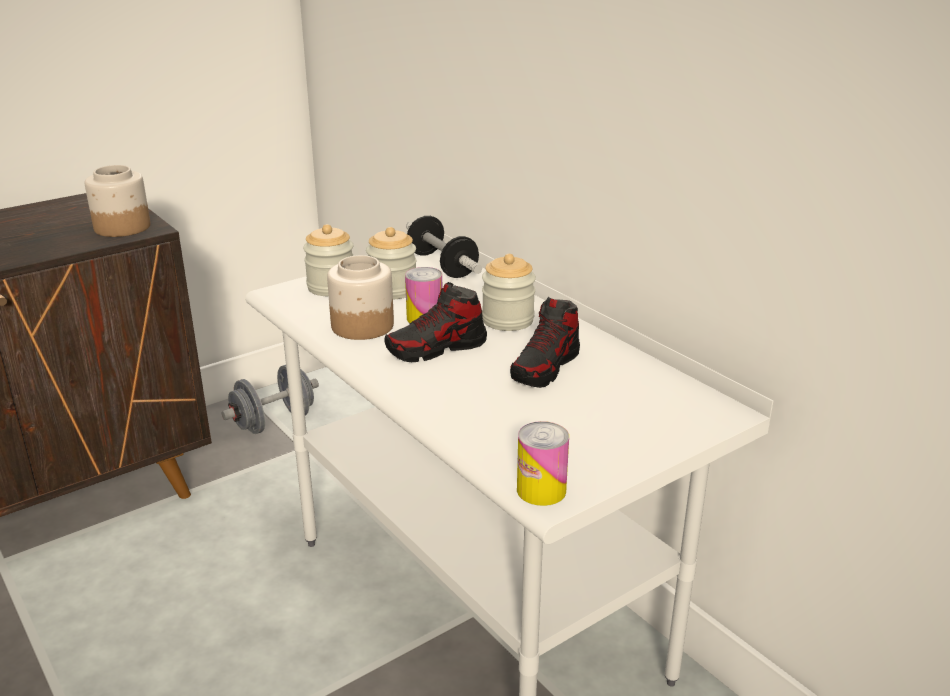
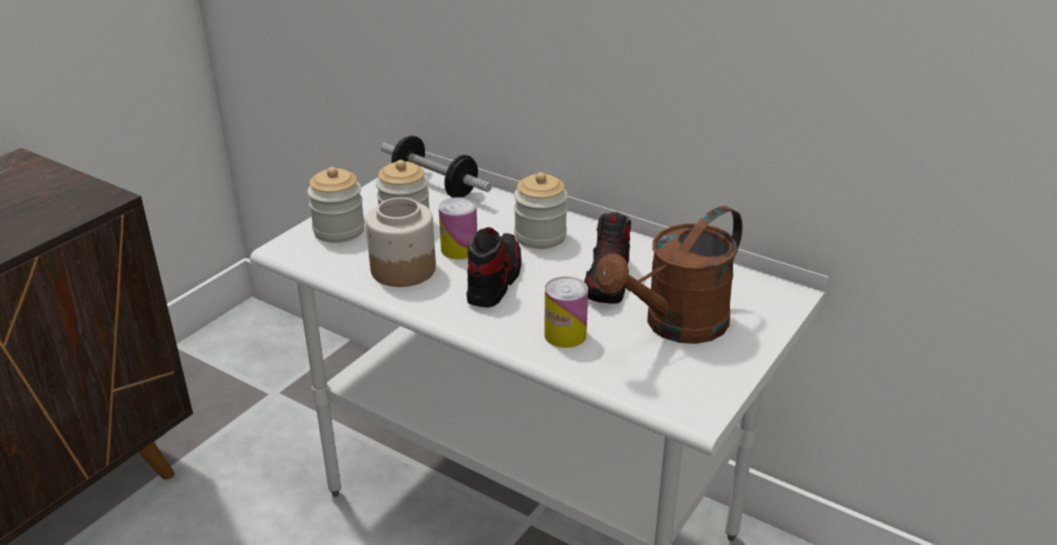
camera: 20 degrees left, 5 degrees up
(121, 227) = (69, 201): jar -> none
(274, 422) = (224, 371): grey dumbbell -> none
(437, 348) = (494, 280): shoe -> shoe turned 150 degrees clockwise
(541, 490) = (686, 407): can -> can (565, 335)
(584, 418) = (675, 326): none -> brown watering can

